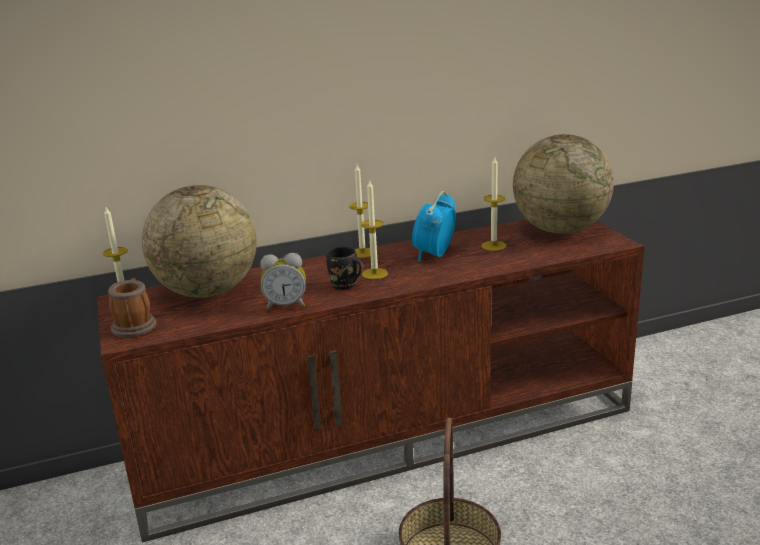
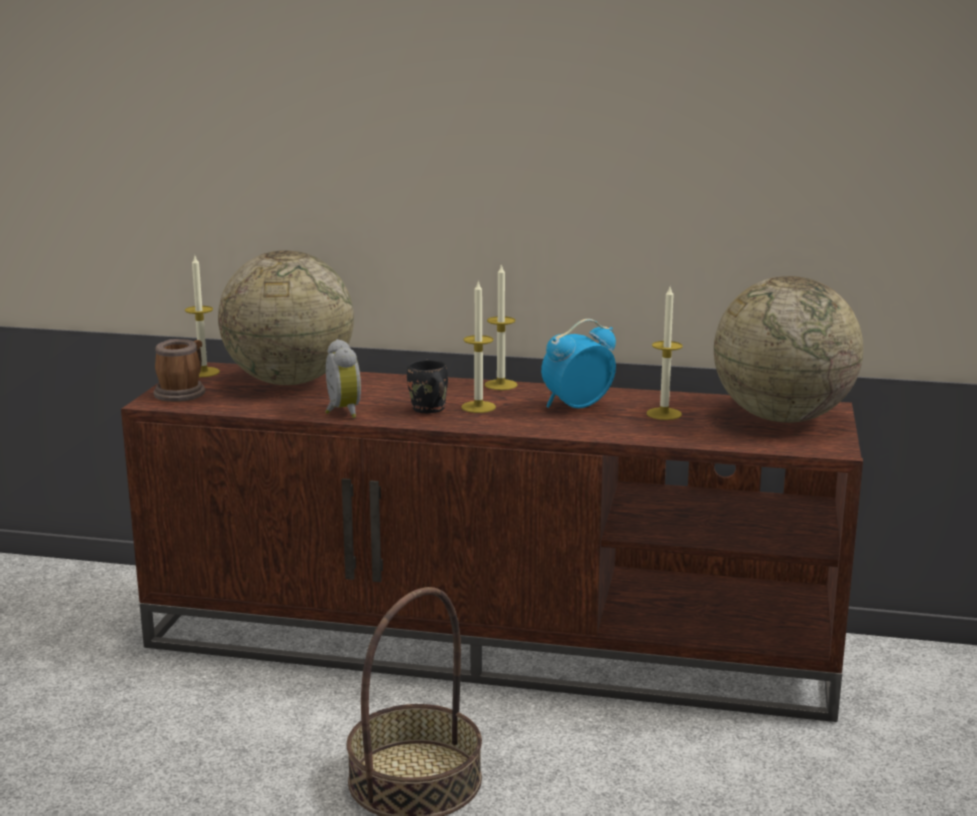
camera: 30 degrees right, 5 degrees down
(286, 305) = (340, 412): alarm clock -> alarm clock turned 135 degrees counterclockwise

